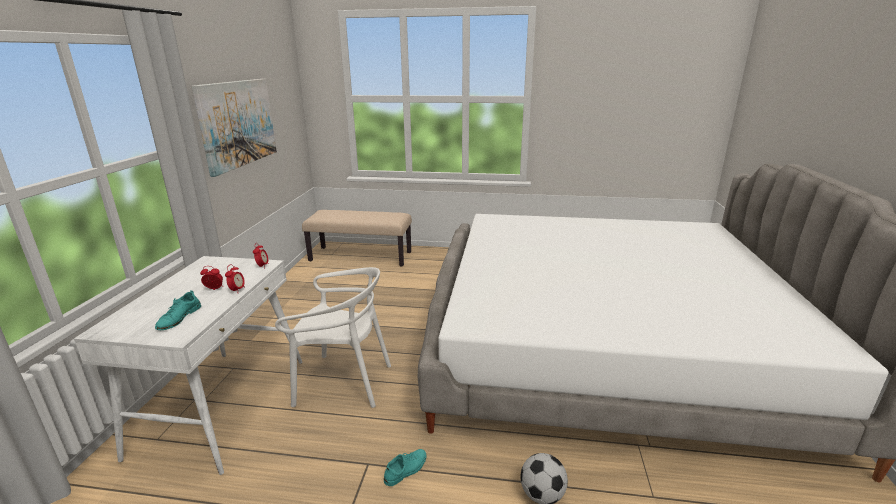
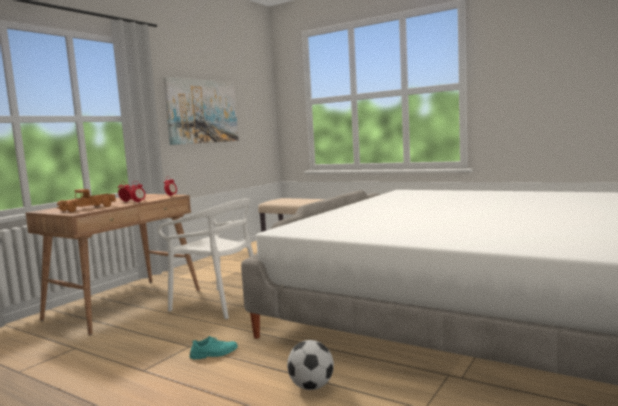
camera: 25 degrees right, 15 degrees down
(179, 318) = (88, 208): turquoise shoe -> toy truck
(222, 405) = (125, 304): white desk -> brown desk

